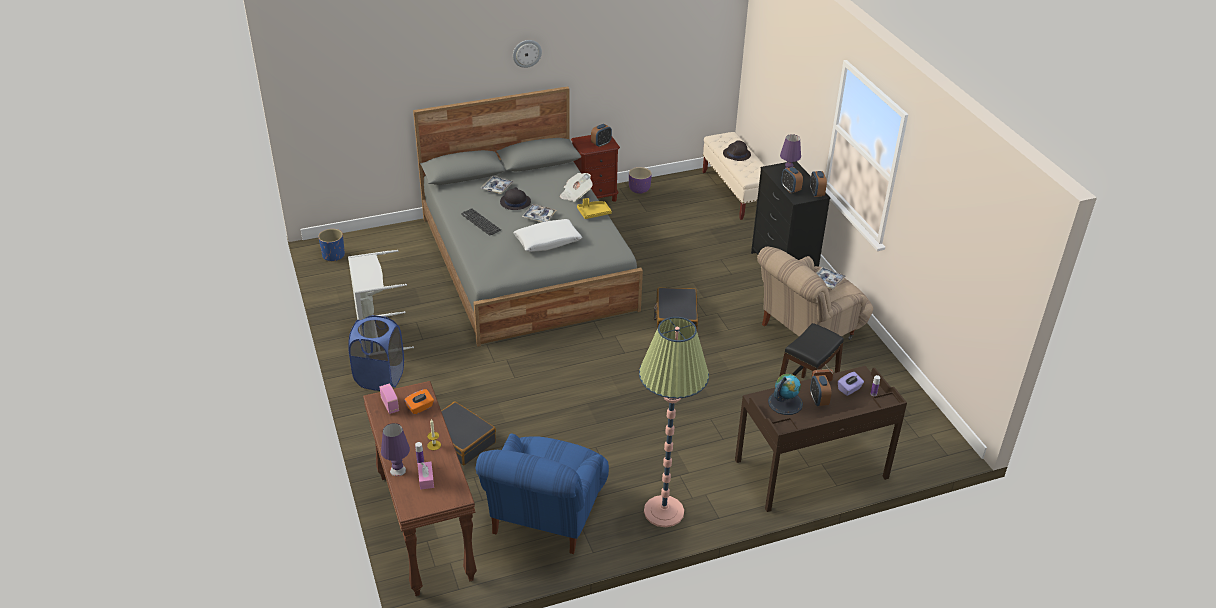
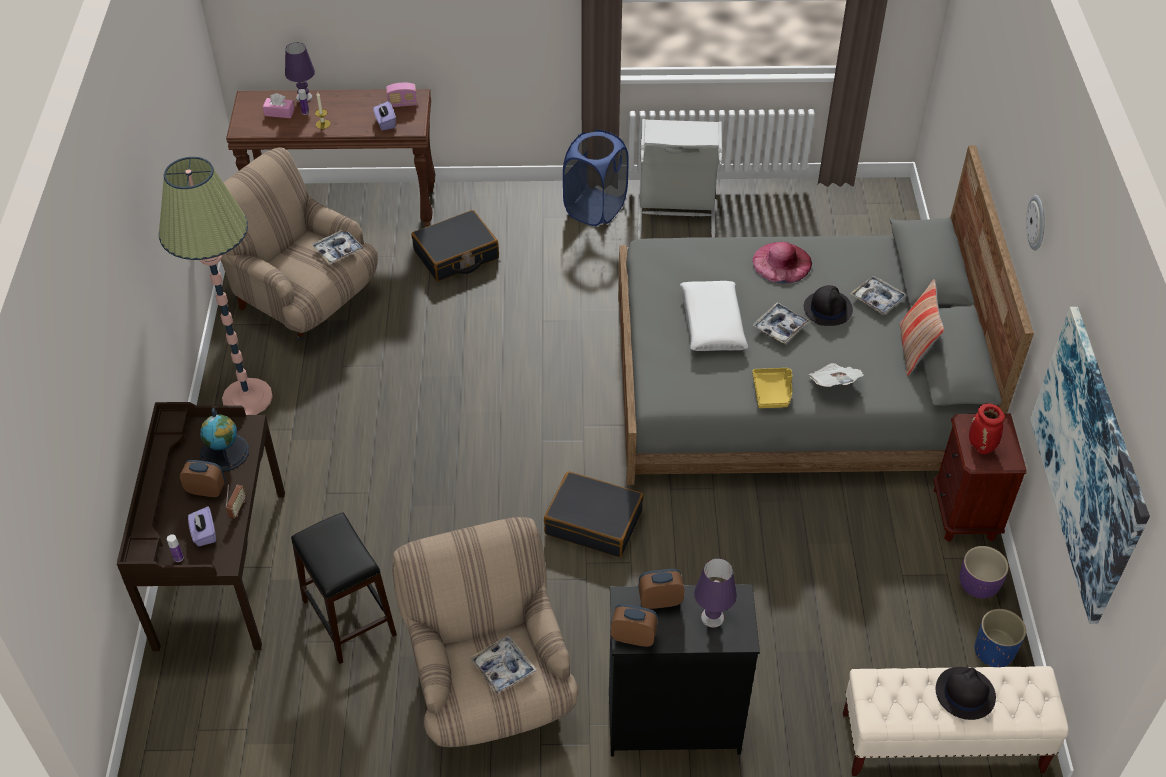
camera: 110 degrees right, 10 degrees up
(333, 255) = (865, 199): blue planter -> blue planter (994, 651)
(420, 408) = (385, 123): orange tissue box -> purple tissue box
(480, 222) = (782, 262): keyboard -> pink hat
(534, 173) = (914, 350): none -> pillow
(538, 444) = (338, 250): none -> tray
(545, 517) = (302, 298): blue armchair -> beige armchair
(601, 144) = (981, 447): alarm clock -> red vase
(659, 60) = (1088, 462): none -> picture

